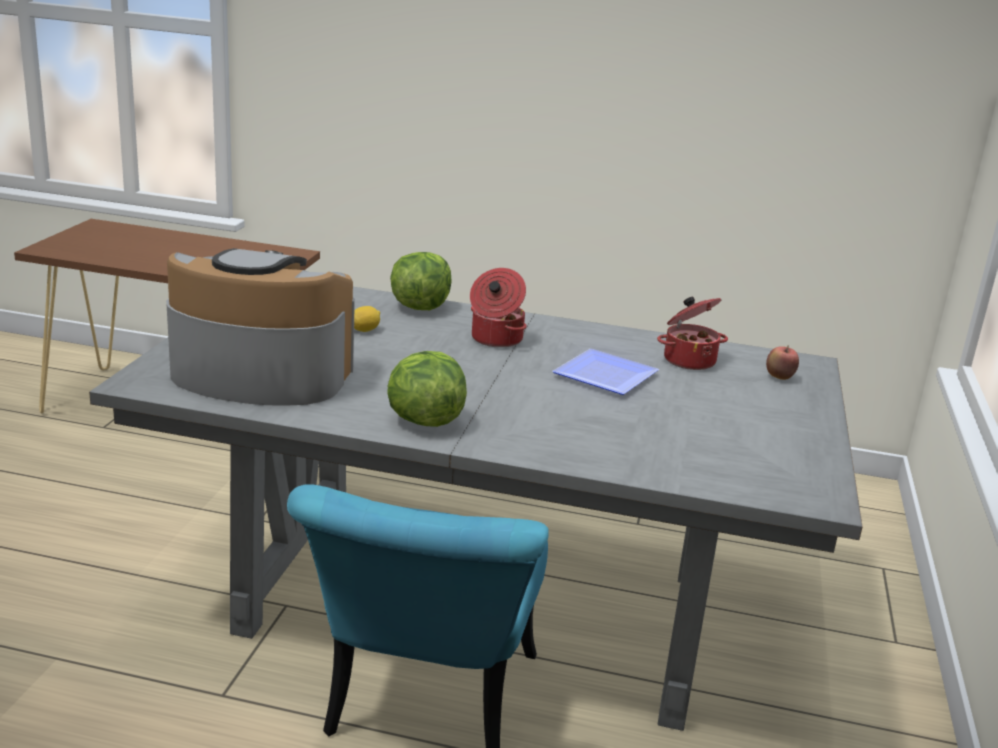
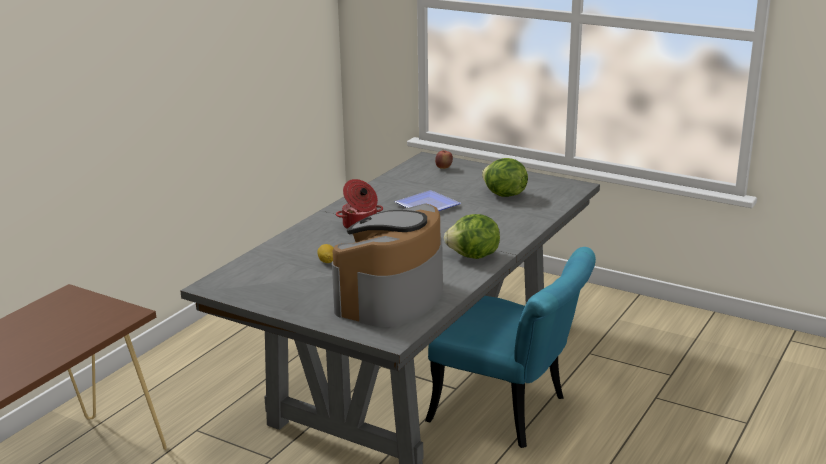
camera: 70 degrees left, 0 degrees up
(420, 307) = (290, 241): lettuce -> lettuce (504, 195)
(688, 360) = (412, 183): cooking pot -> none

